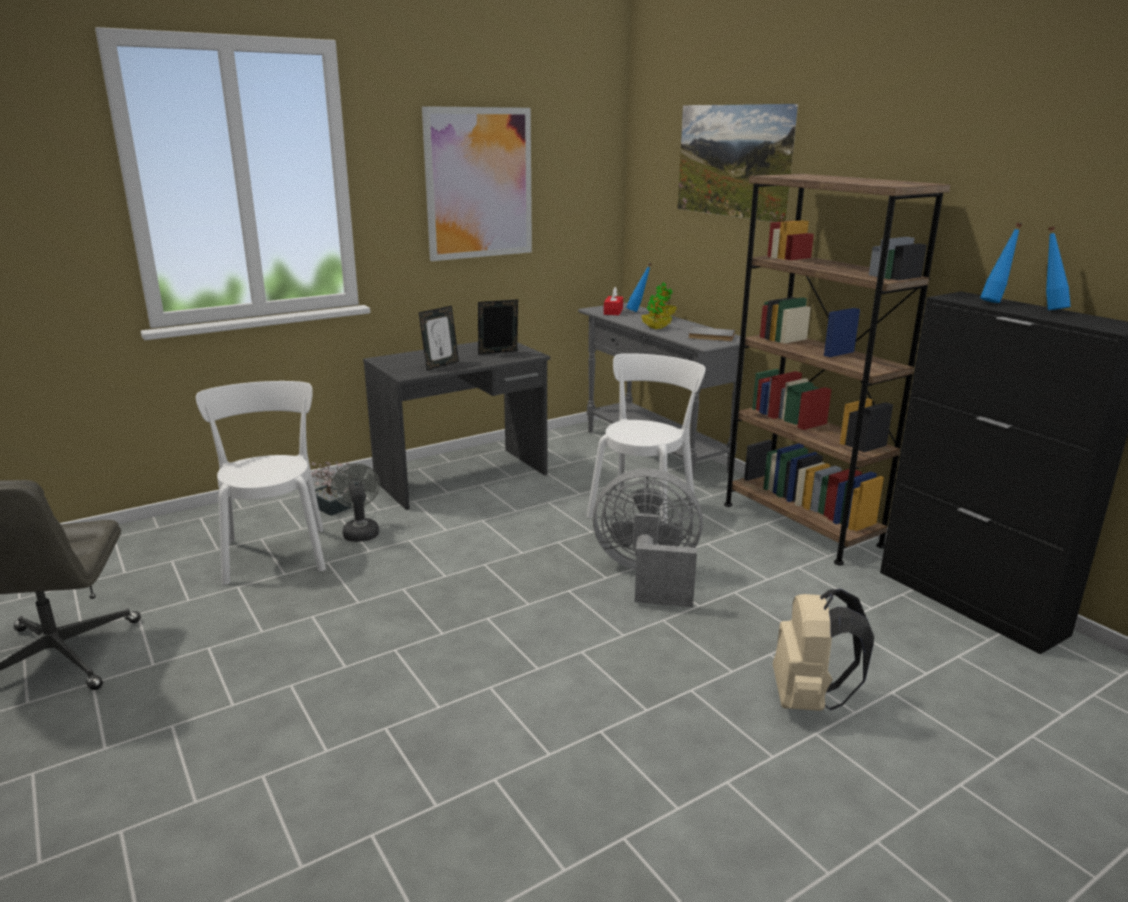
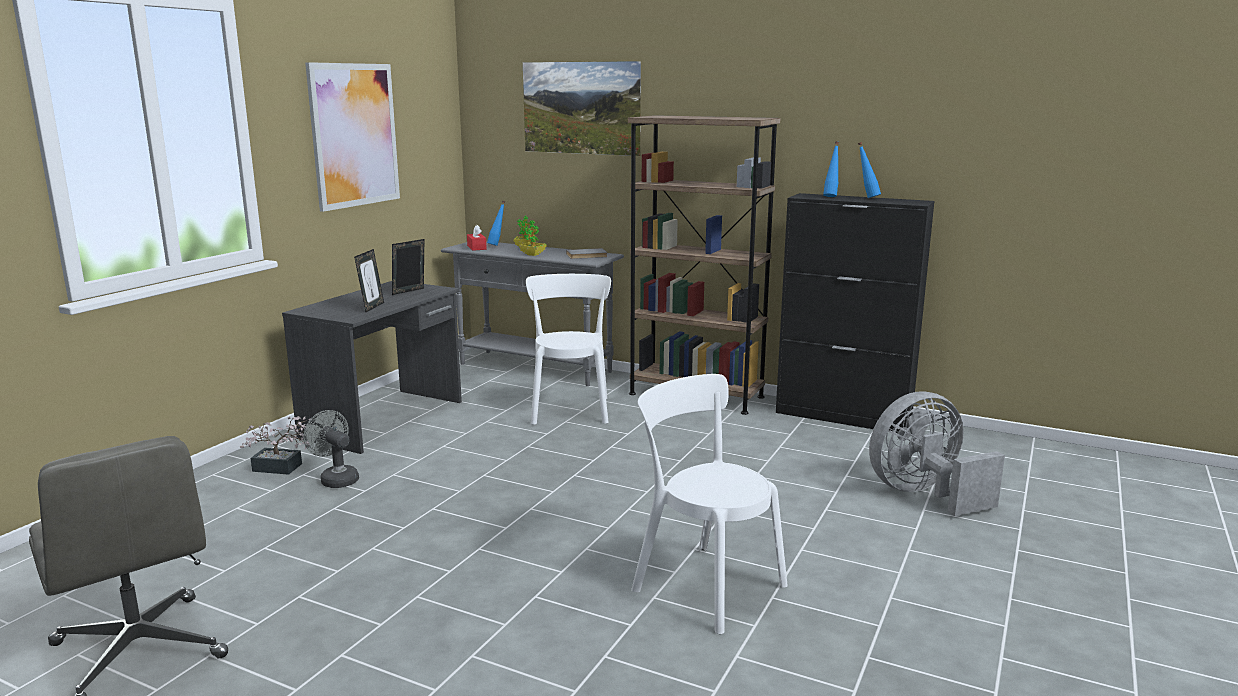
camera: 30 degrees left, 5 degrees down
(275, 552) = (268, 514): white chair -> white chair (703, 585)
(648, 576) = (624, 451): grey fan -> grey fan (924, 494)
(809, 699) = (804, 493): beige backpack -> none

